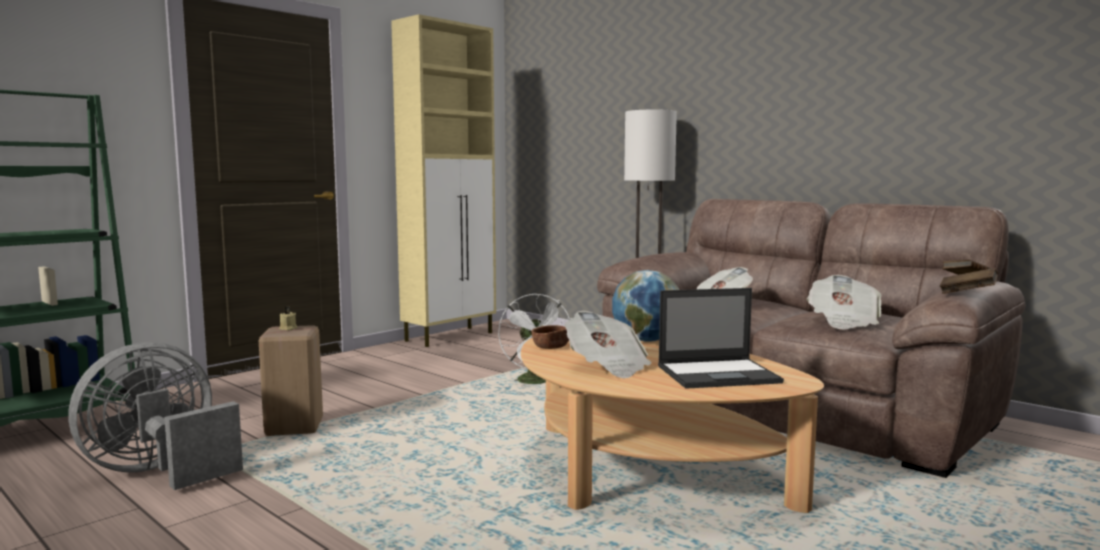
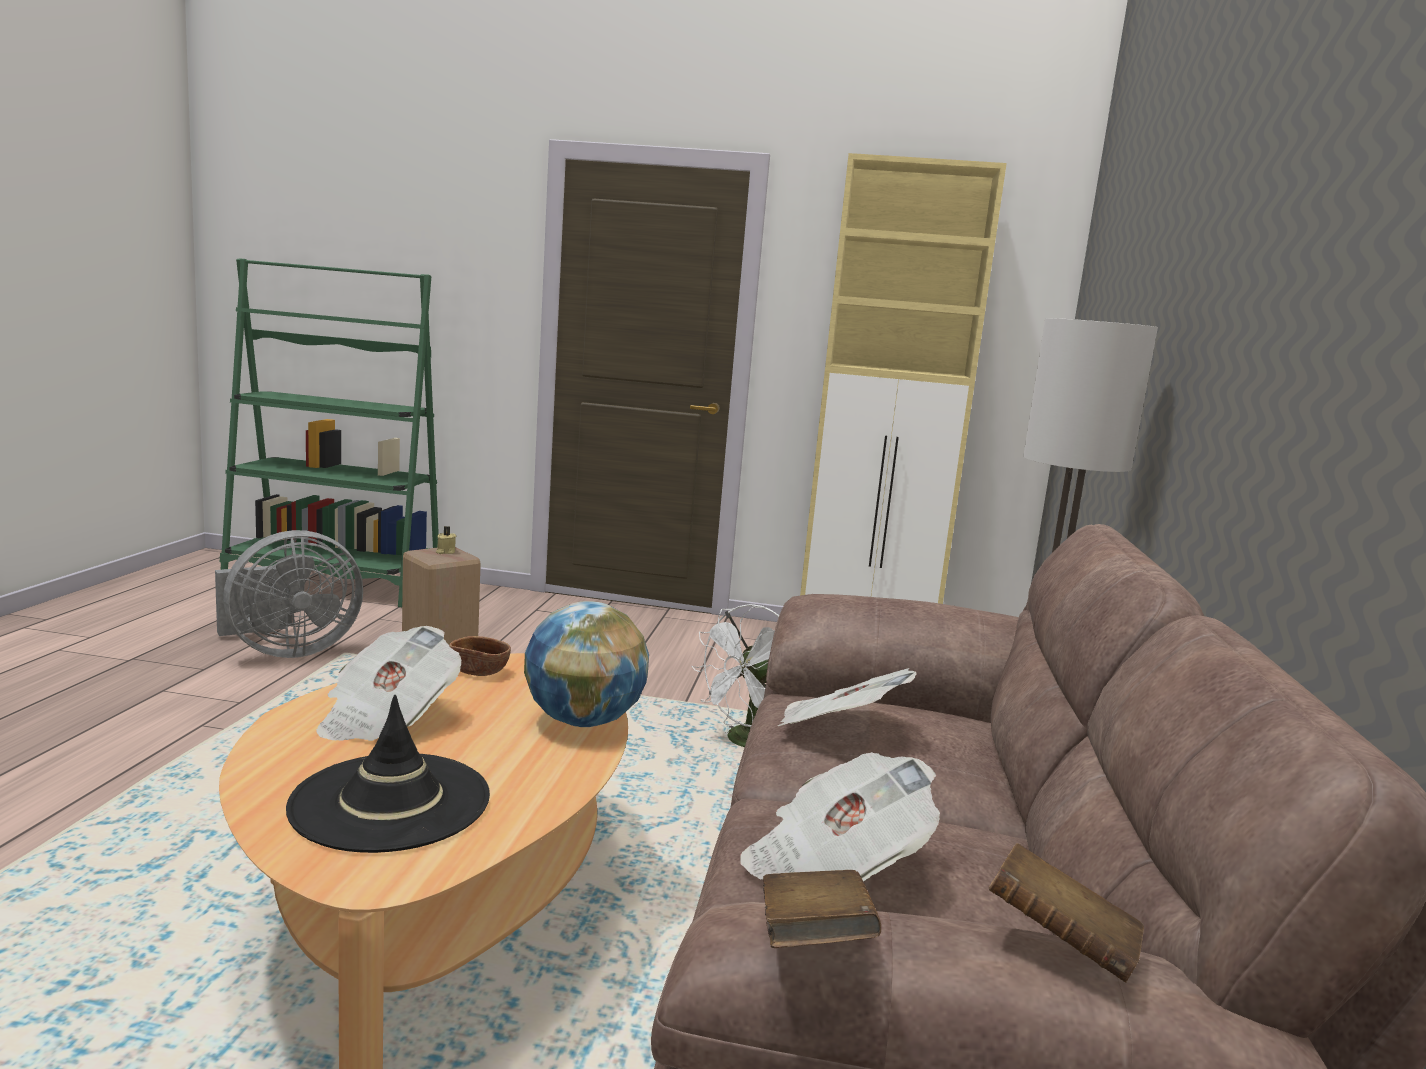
camera: 55 degrees right, 5 degrees up
(160, 471) = (287, 650): grey fan -> grey fan turned 135 degrees clockwise
(719, 374) = (391, 802): laptop -> black hat

